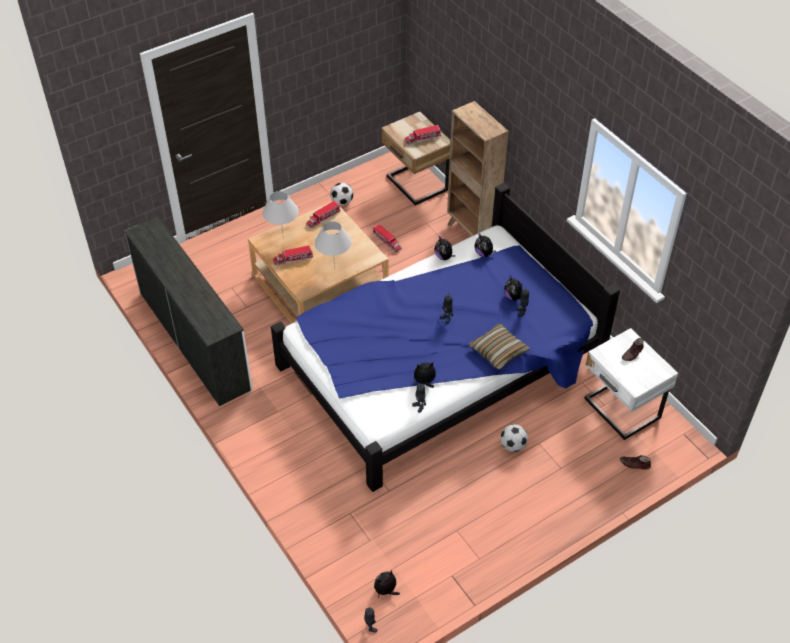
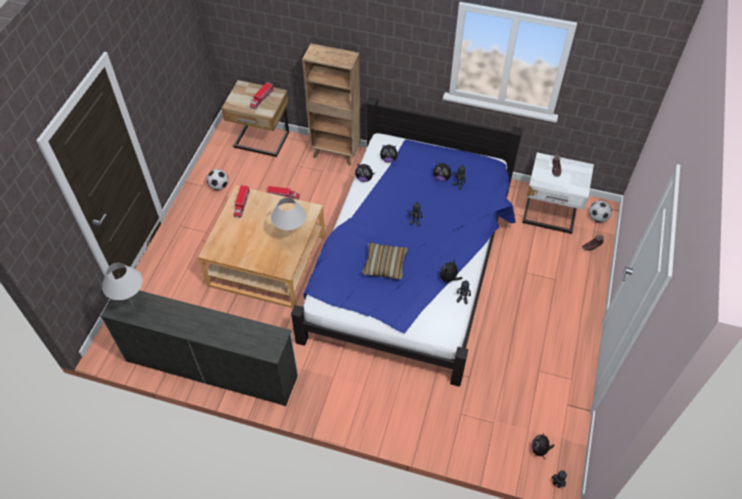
camera: 40 degrees left, 5 degrees up
(283, 239) = (227, 239): white table lamp -> white table lamp (132, 305)
(293, 259) = (252, 250): toy truck -> none
(498, 351) = (472, 223): pillow -> pillow (385, 265)
(513, 446) = (512, 286): football -> football (597, 218)

